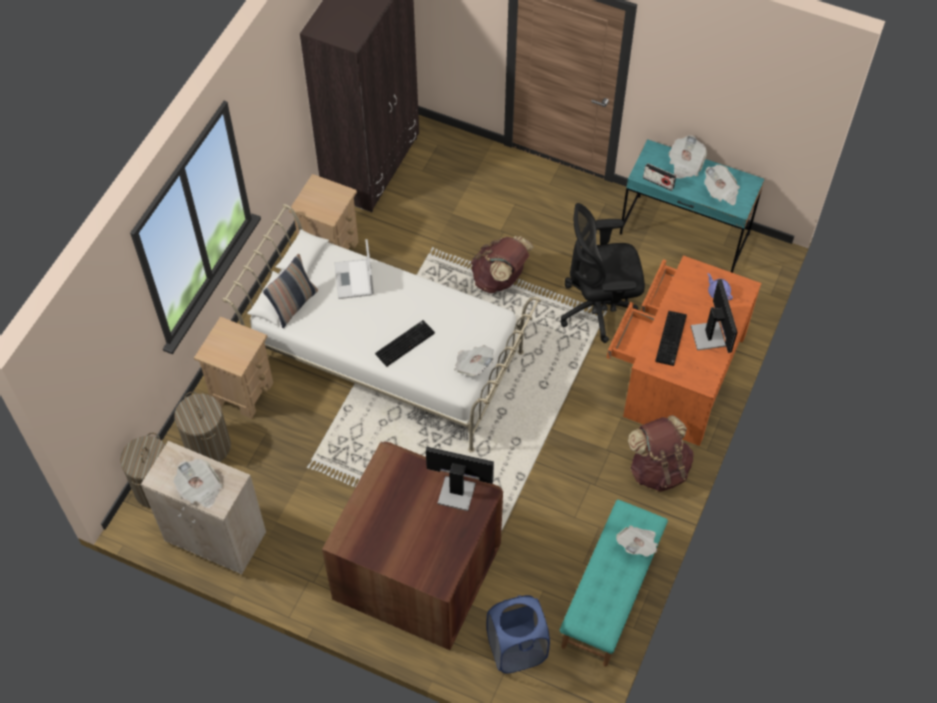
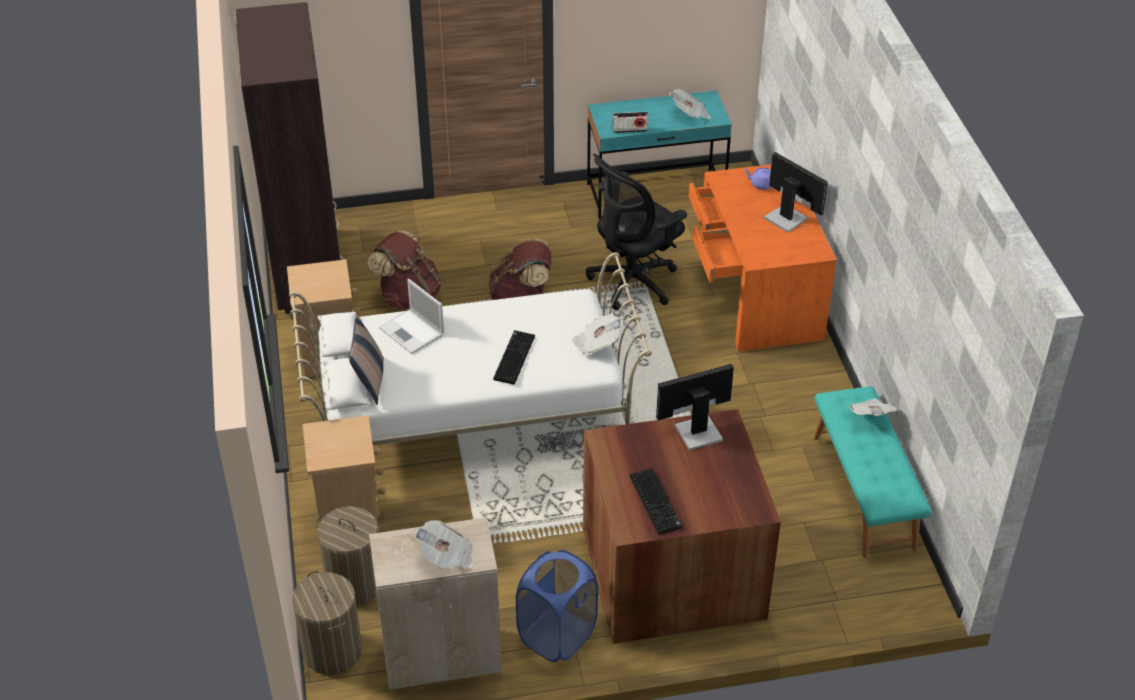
camera: 35 degrees left, 15 degrees down
(516, 649) = (826, 582): blue laundry basket -> blue laundry basket (557, 635)
(658, 469) = (807, 375): brown backpack -> brown backpack (408, 296)
(671, 339) = (758, 235): keyboard -> keyboard (657, 502)
(685, 164) = (640, 108): newspaper -> none

